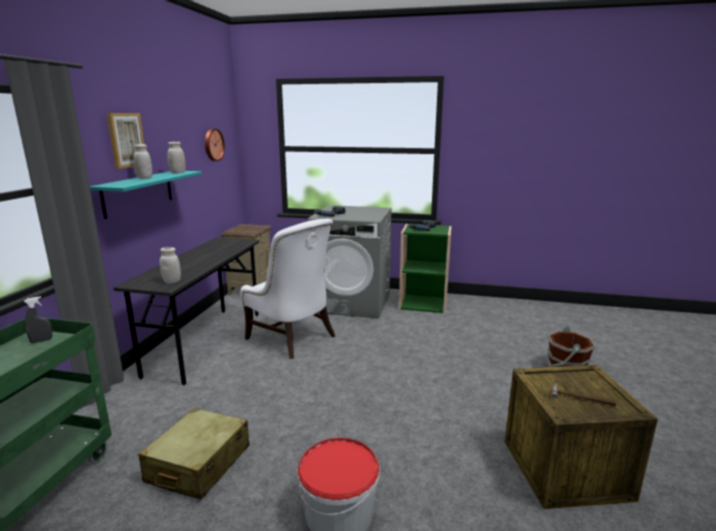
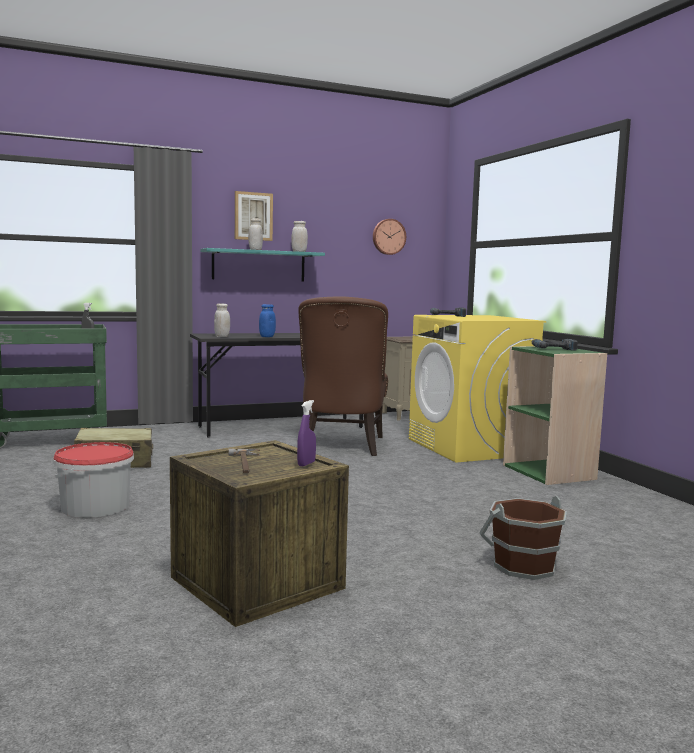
camera: 55 degrees right, 10 degrees down
(202, 267) = (267, 336): none -> blue jar
(292, 337) = (341, 445): white chair -> brown chair
(352, 303) = (470, 447): grey washing machine -> yellow washing machine
(592, 377) = (306, 464): none -> purple spray bottle

